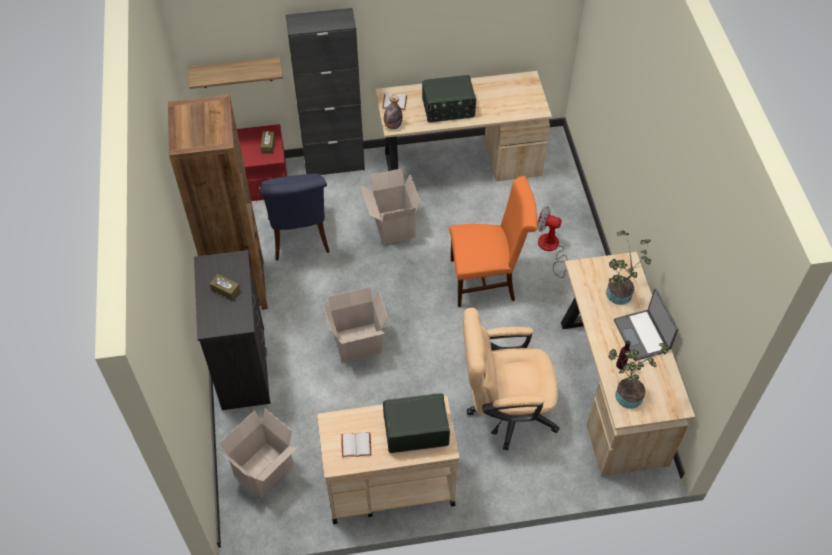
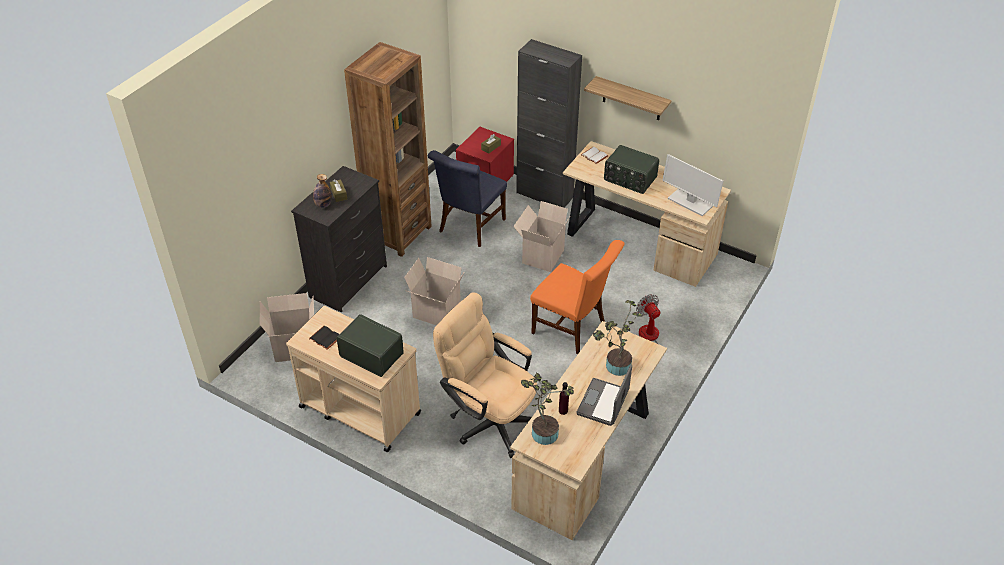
camera: 40 degrees right, 10 degrees down
(236, 72) = (489, 76): shelf -> shelf (632, 99)
(356, 444) = (326, 338): white book -> black book
(393, 125) = (576, 169): bottle -> bottle (323, 205)
(518, 102) = (689, 202): none -> monitor

